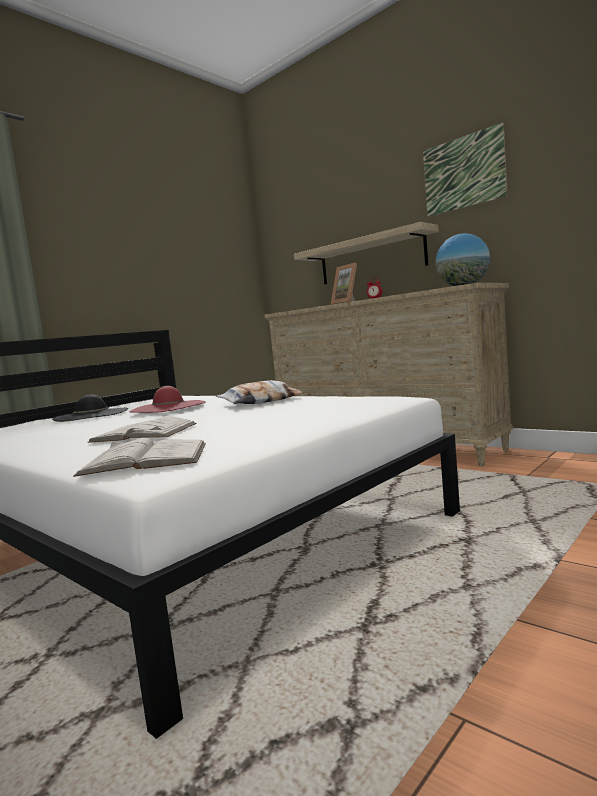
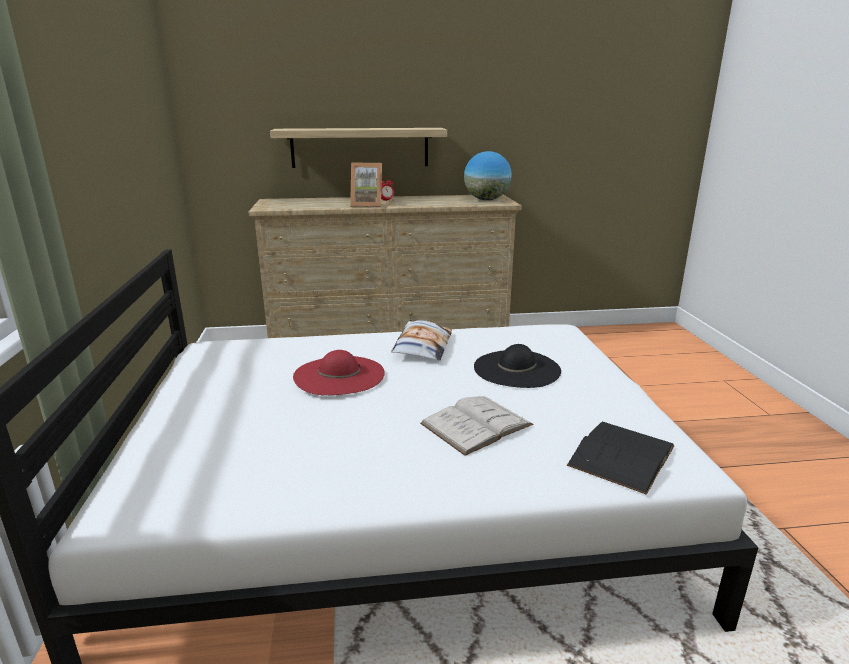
camera: 50 degrees left, 15 degrees up
(91, 415) = (232, 409): black hat -> black hat (517, 369)
(145, 459) = (621, 455): white book -> black book
(463, 172) = (471, 82): picture -> none

